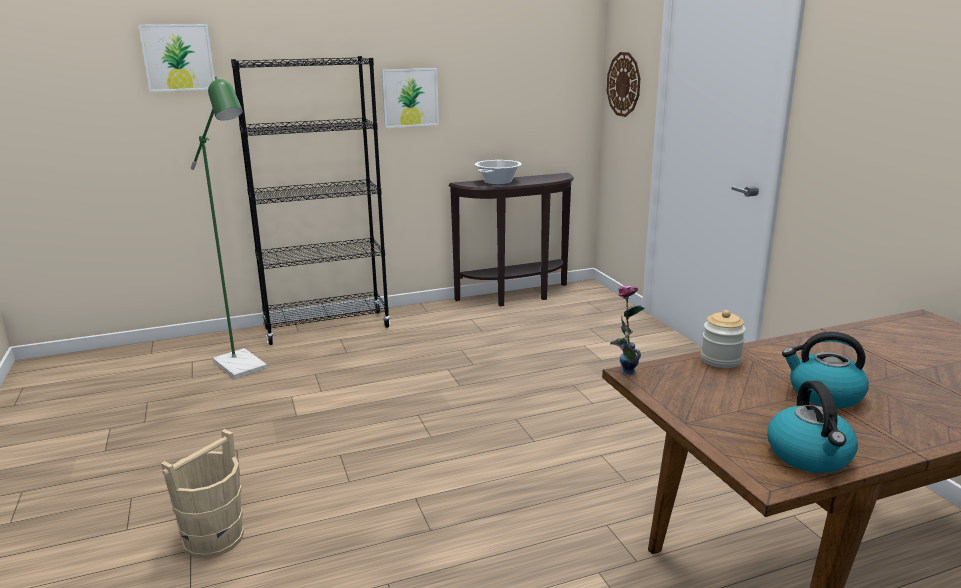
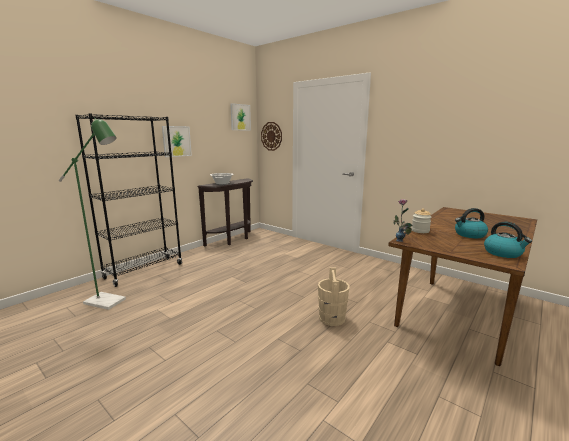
camera: 30 degrees left, 5 degrees down
(178, 57) = (37, 111): picture -> picture (240, 117)
(213, 539) = (184, 401): beige bucket -> beige bucket (332, 318)

